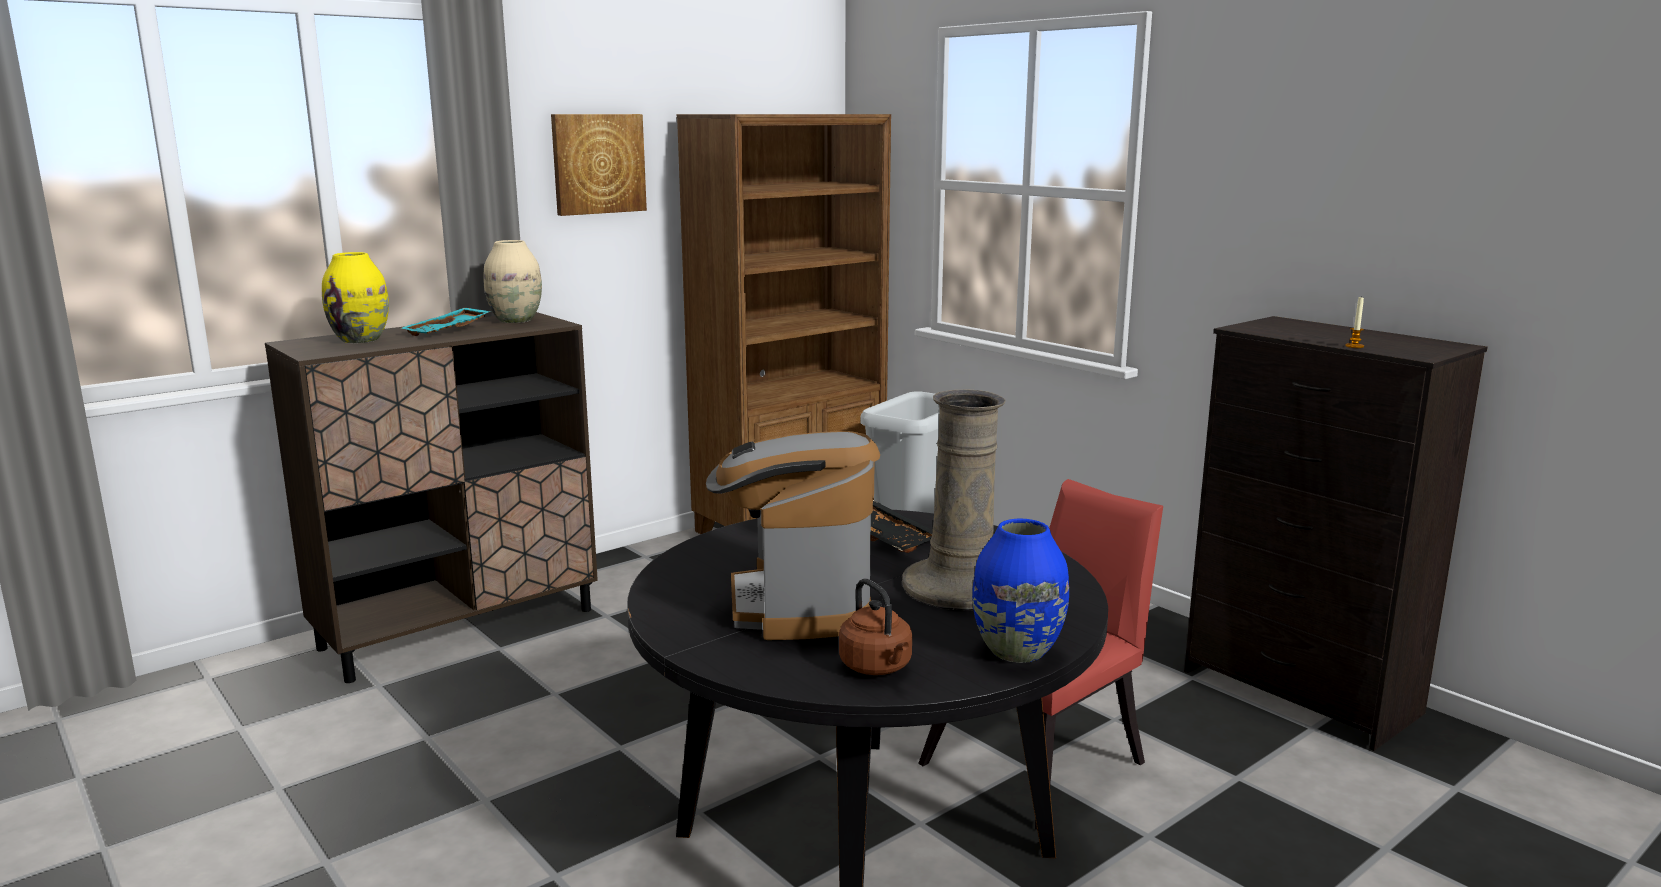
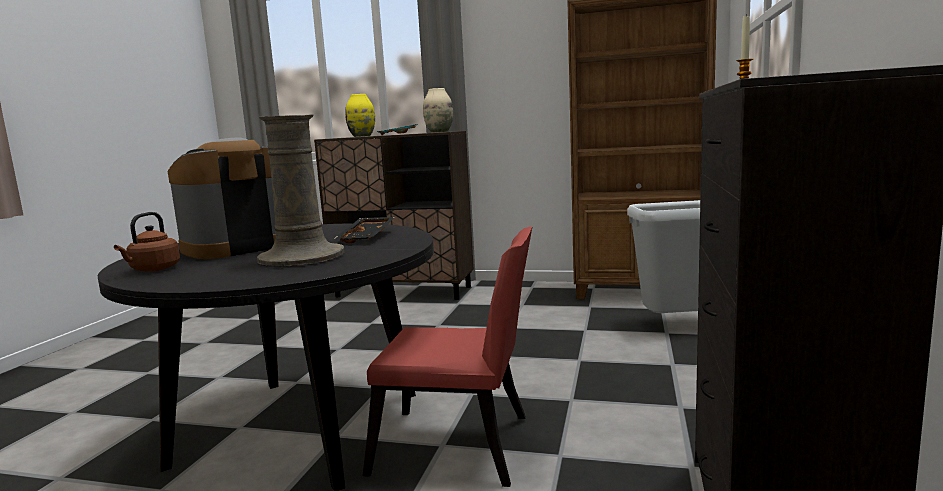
camera: 55 degrees right, 5 degrees down
(598, 164) = (522, 48): picture -> none
(1016, 651) = (196, 281): blue vase -> none

